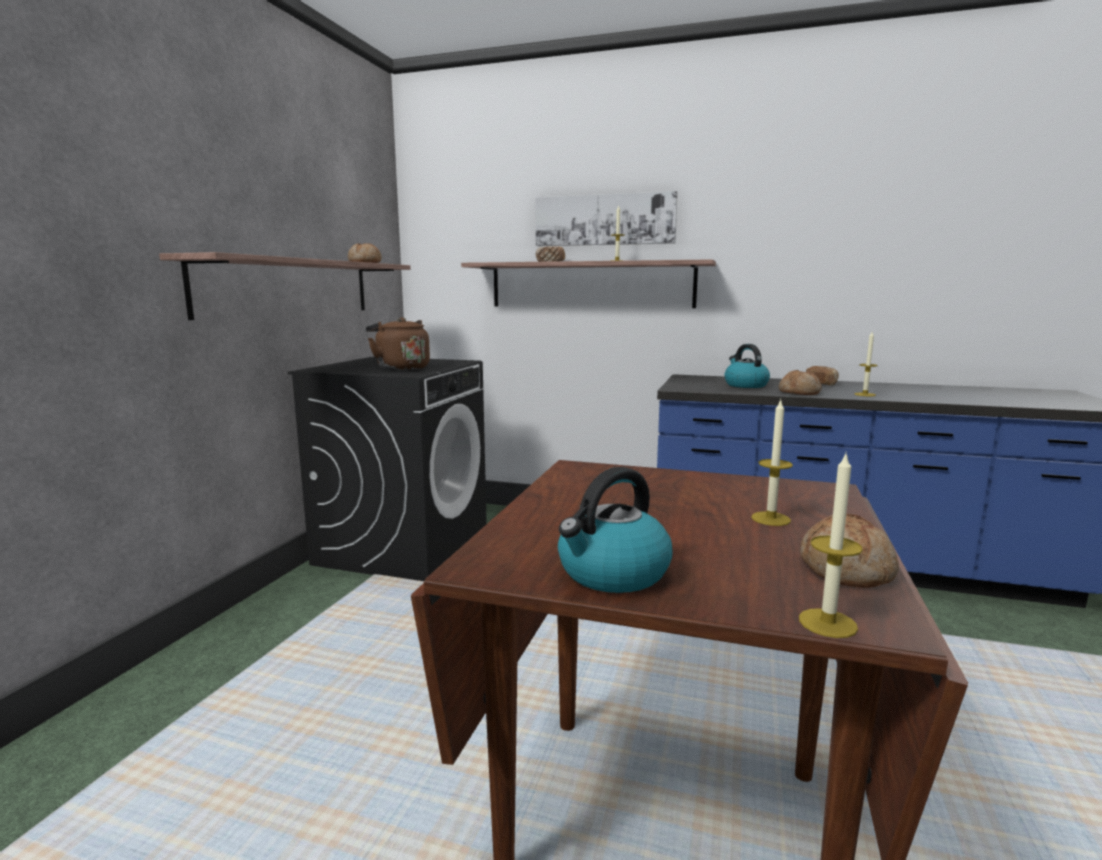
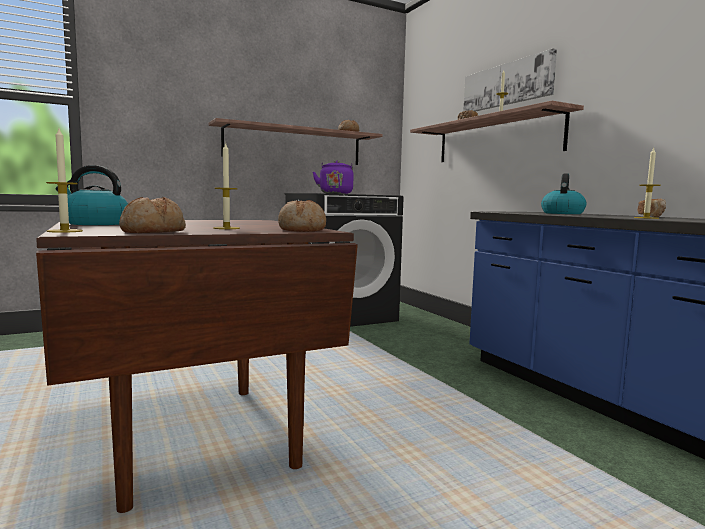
camera: 45 degrees right, 5 degrees down
(400, 368) = (335, 193): brown kettle -> purple kettle
(799, 392) = (583, 215): bread -> bread (303, 230)

